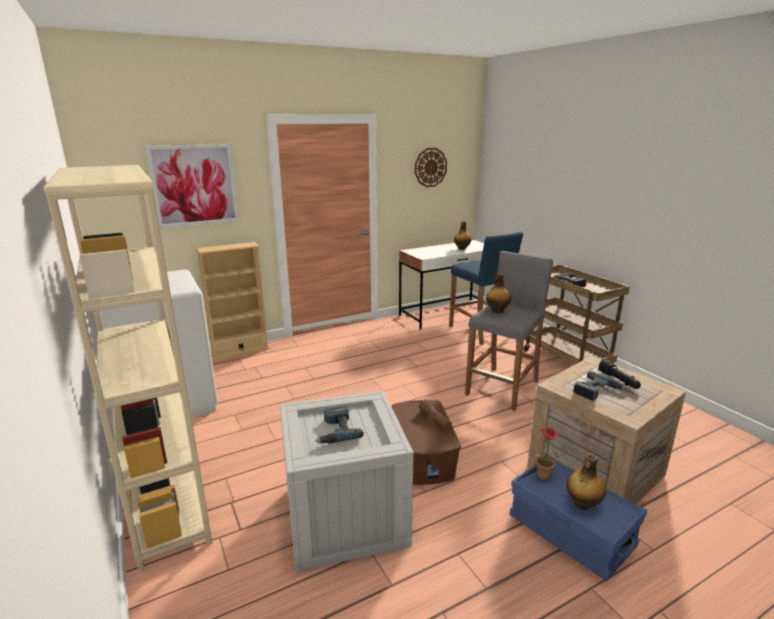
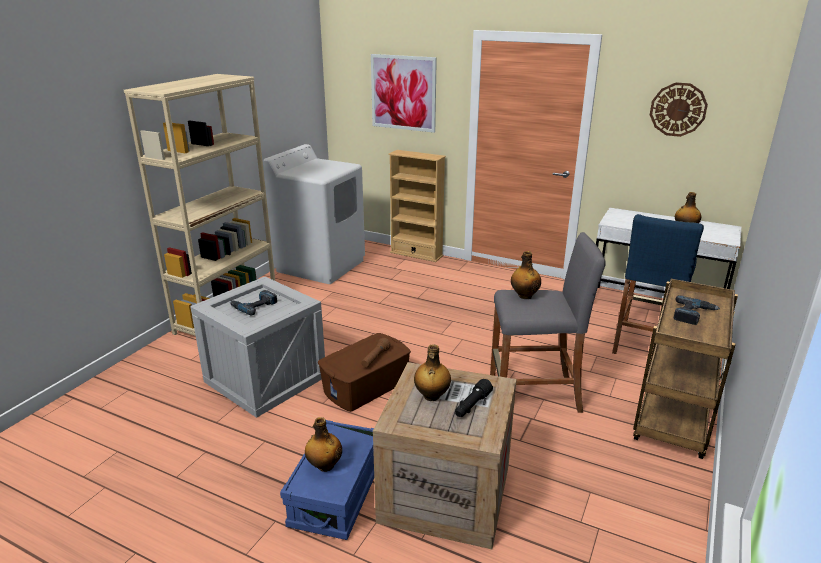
camera: 55 degrees right, 5 degrees up
(543, 477) = (345, 436): potted plant -> none
(597, 391) = (431, 396): power drill -> bottle

